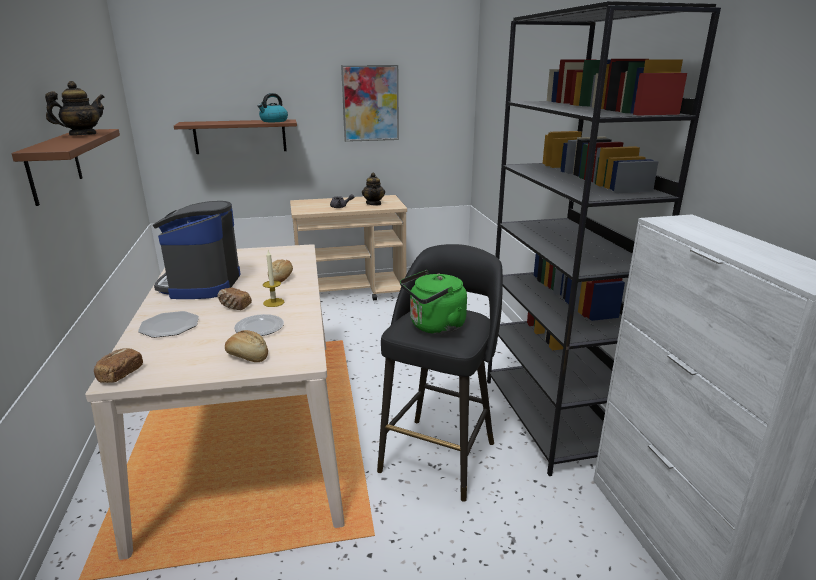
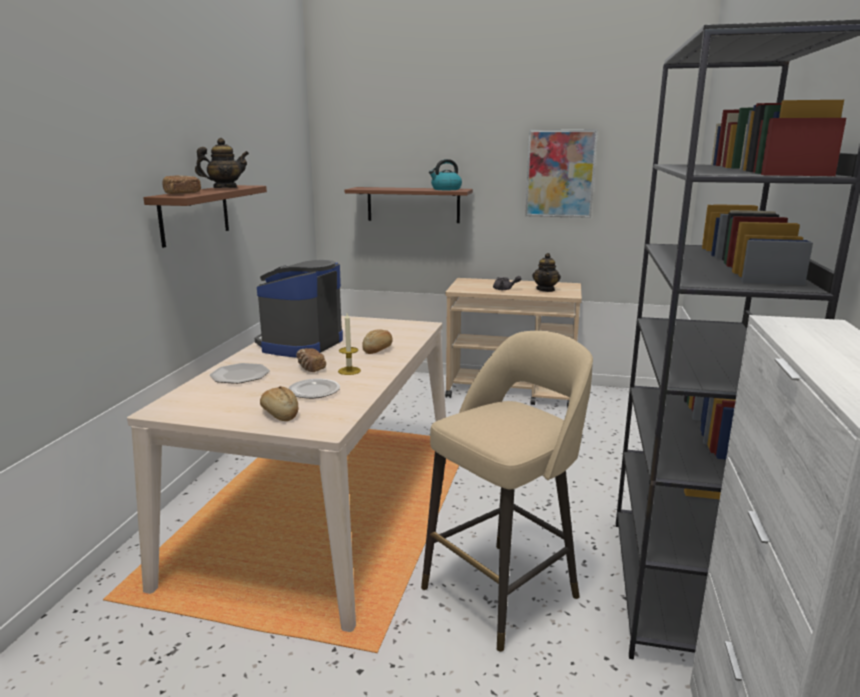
camera: 25 degrees right, 5 degrees down
(119, 374) = (165, 407): bread -> bread (182, 194)
(434, 326) = (493, 423): green kettle -> none
(439, 454) = (503, 590): black stool -> beige stool

